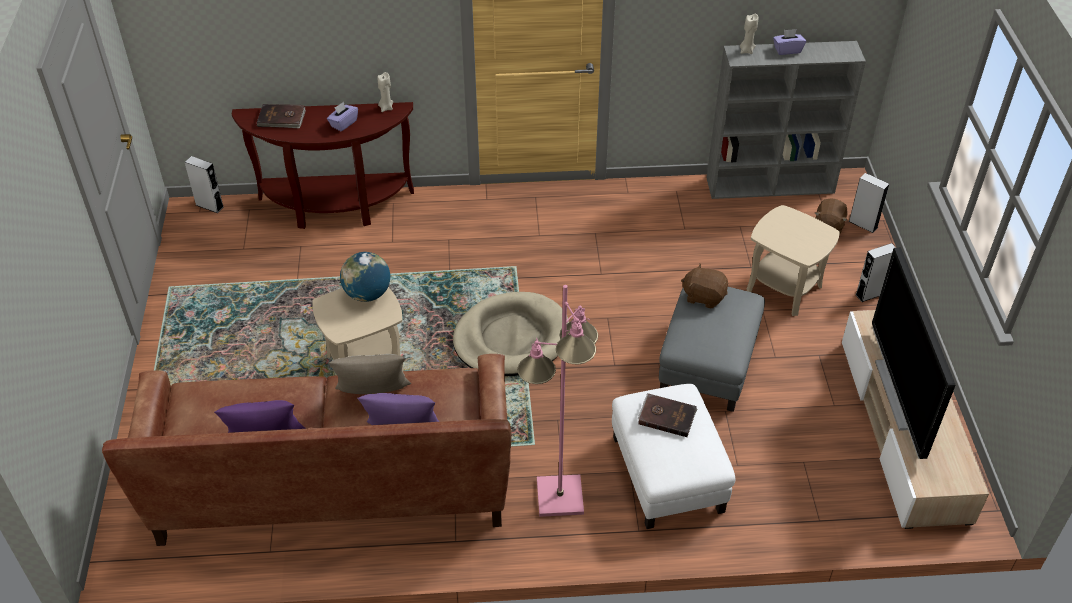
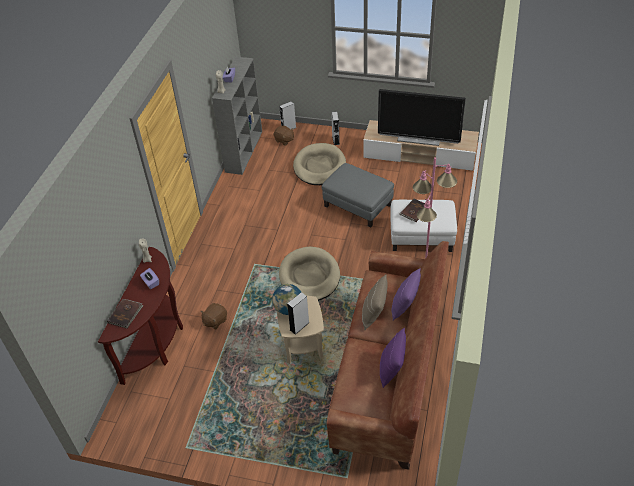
camera: 70 degrees left, 0 degrees up
(209, 206) = (113, 415): grey speaker -> grey speaker (299, 326)
(704, 296) = (339, 180): brown plush toy -> brown plush toy (215, 321)
(783, 289) = (319, 167): beige side table -> beige dog bed

